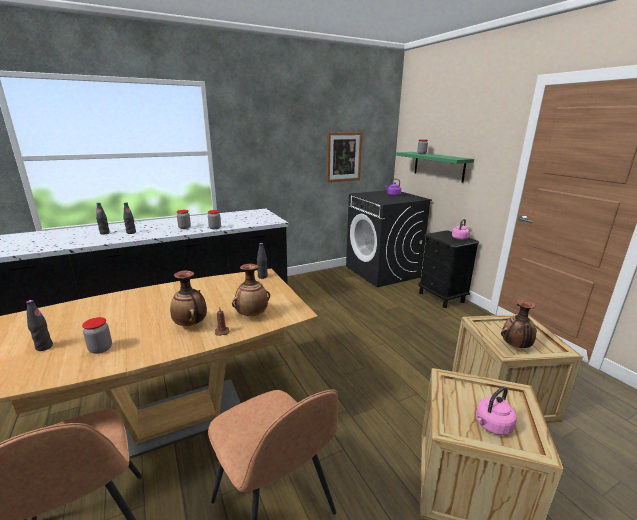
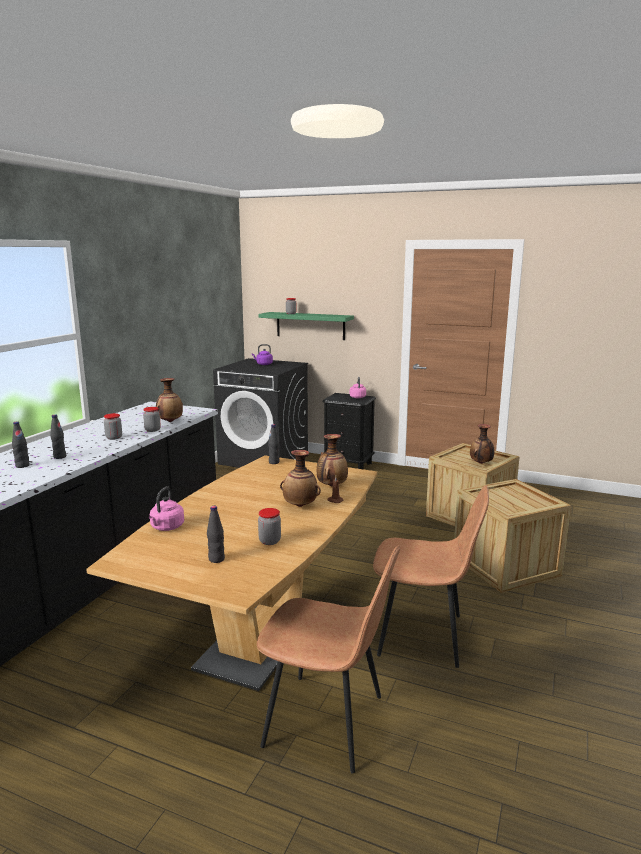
camera: 40 degrees left, 5 degrees down
(239, 224) = (170, 421): none -> vase
(344, 157) = (202, 325): picture -> none
(492, 426) = (523, 503): pink kettle -> pink kettle (166, 527)

